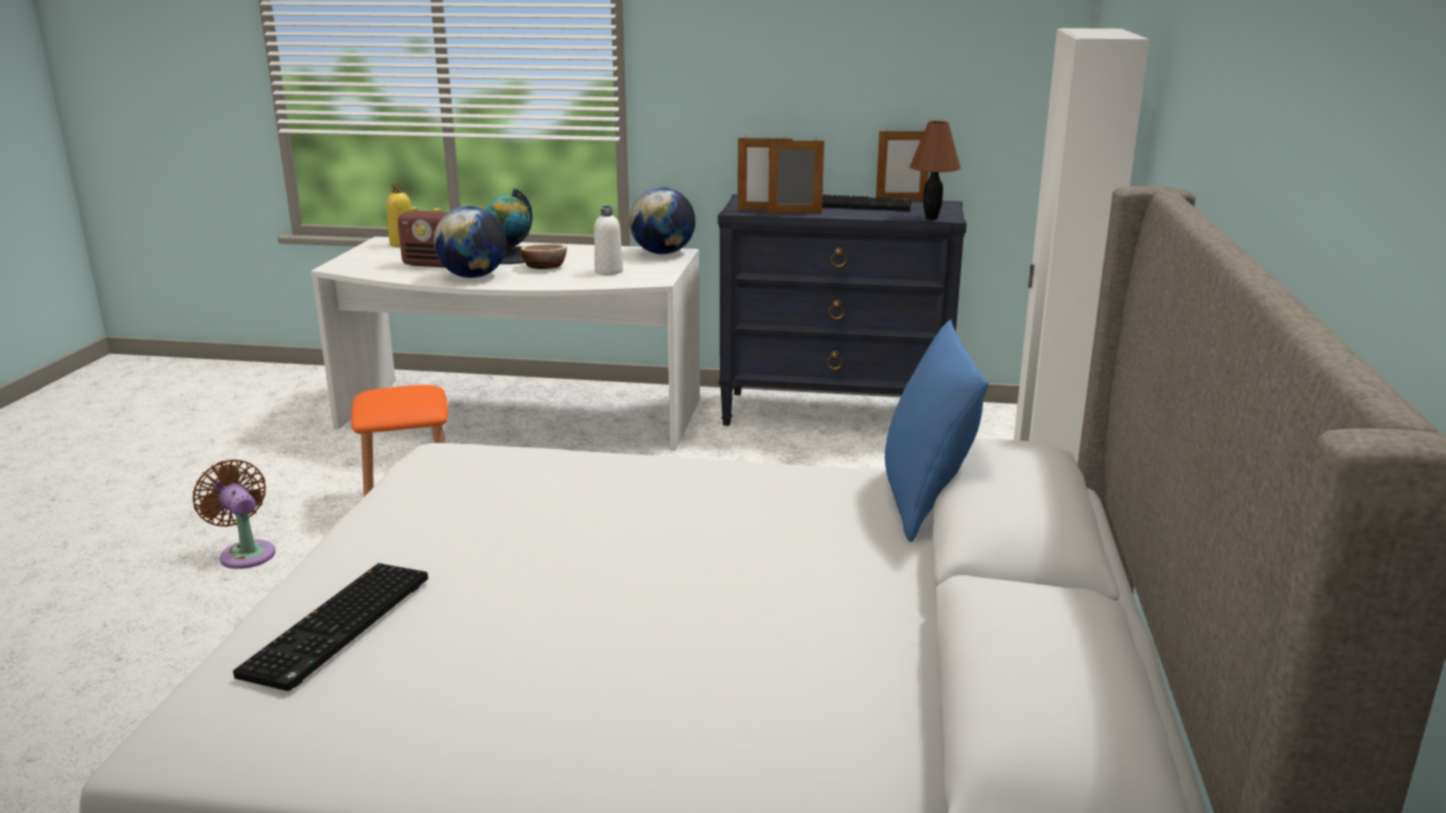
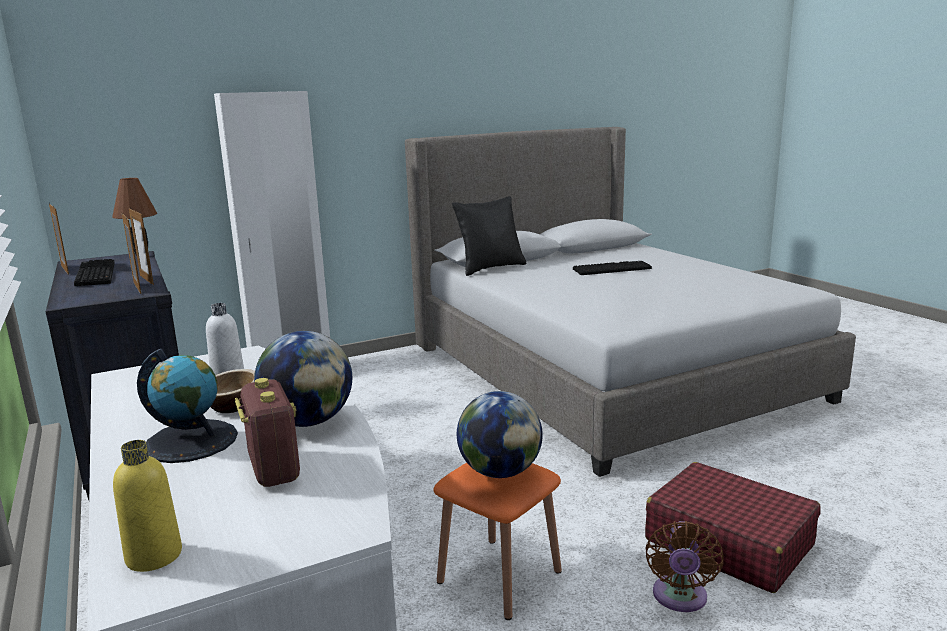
camera: 125 degrees left, 5 degrees down
(226, 616) = (728, 542): none -> red suitcase
(339, 628) = (735, 293): keyboard -> keyboard (612, 269)
(663, 253) = (124, 380): globe -> globe (500, 472)
(925, 501) = (490, 268): blue pillow -> black pillow

